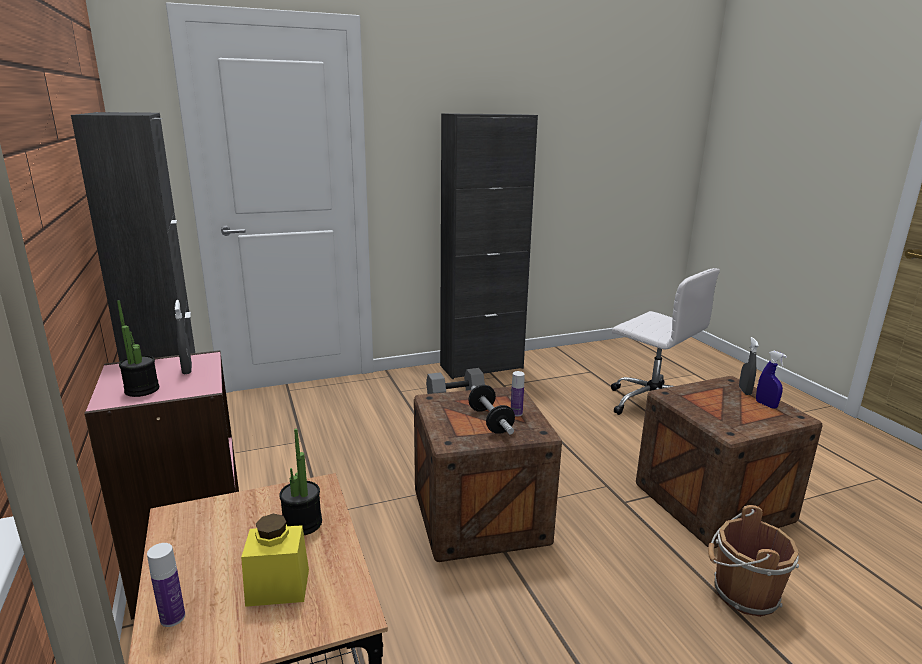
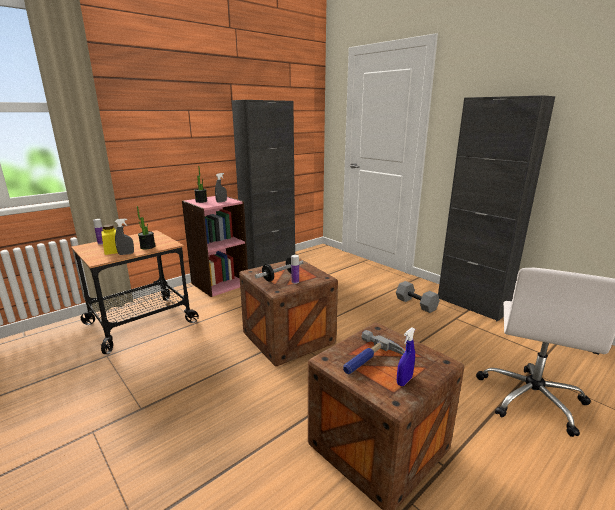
camera: 70 degrees right, 0 degrees up
(732, 412) = (369, 360): none -> hammer
(742, 593) = (263, 463): brown bucket -> none
(744, 391) = (426, 369): grey spray bottle -> grey spray bottle (126, 254)

